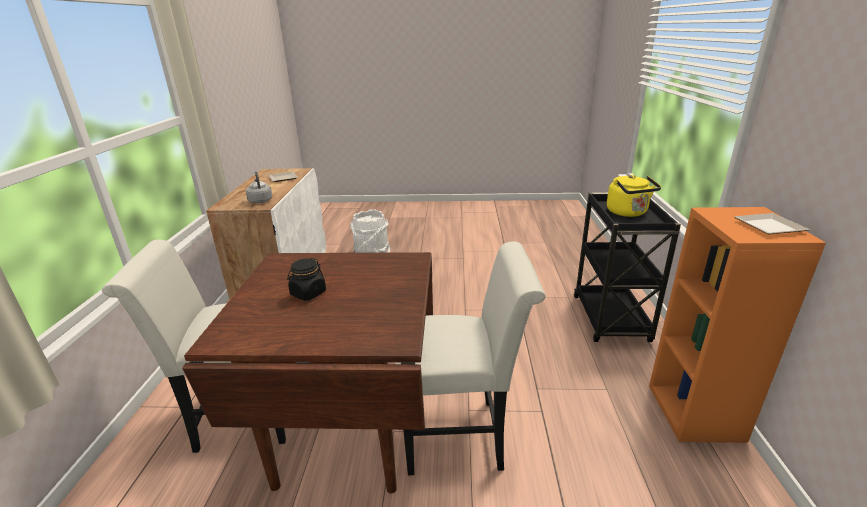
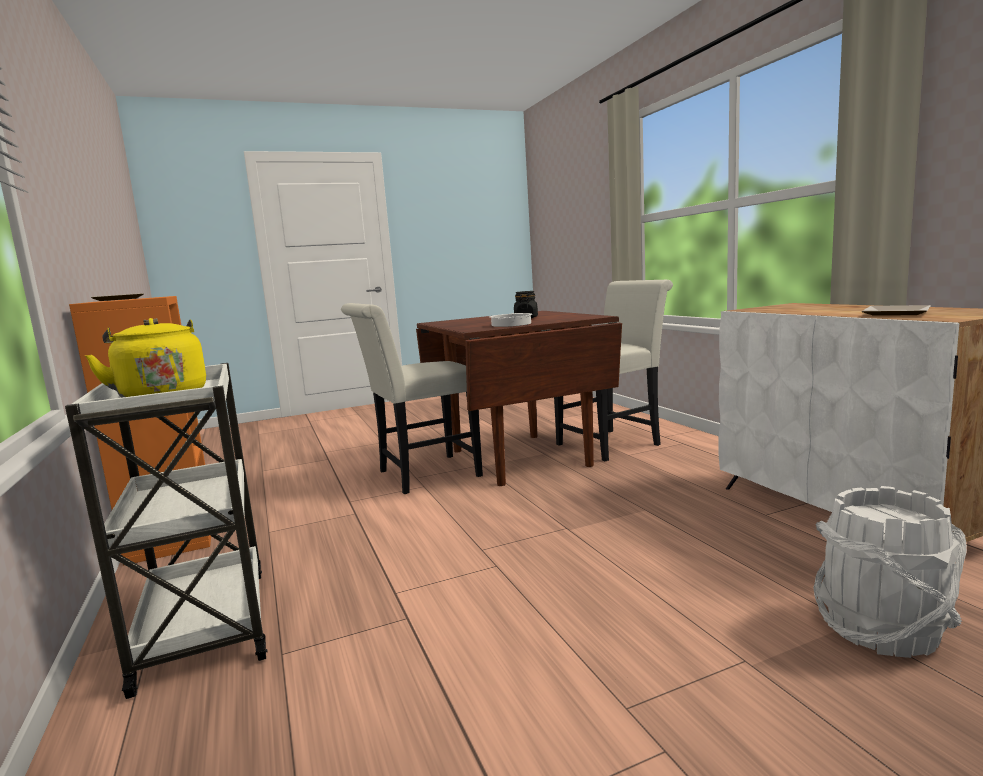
camera: 155 degrees right, 15 degrees down
(260, 200) = (776, 309): grey kettle -> none
(367, 264) = (511, 324): none -> cooking pot
(611, 319) = (204, 624): black cart -> white cart

